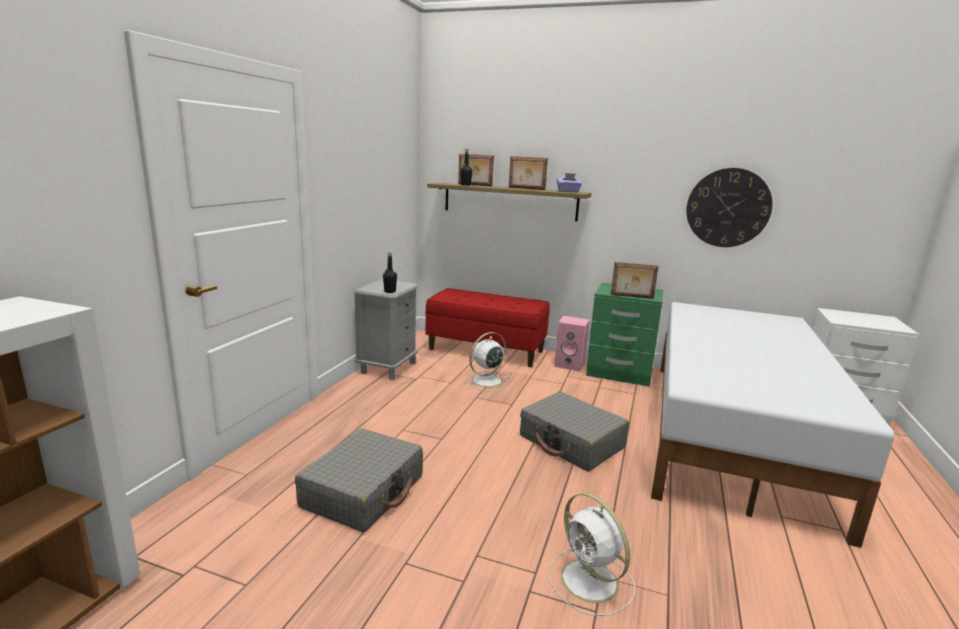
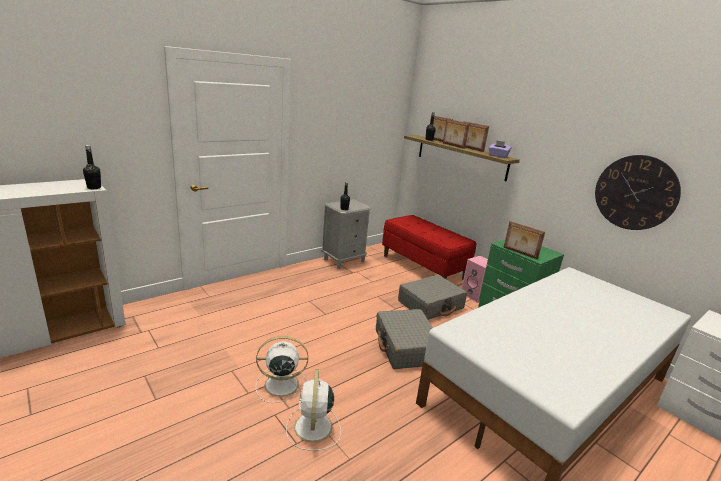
camera: 30 degrees right, 5 degrees up
(58, 309) = (94, 188): none -> black bottle
(364, 491) = (252, 326): grey suitcase -> grey suitcase (431, 305)
(485, 381) = (396, 288): white fan -> white fan (280, 384)
(503, 187) = (453, 145): none -> picture frame

